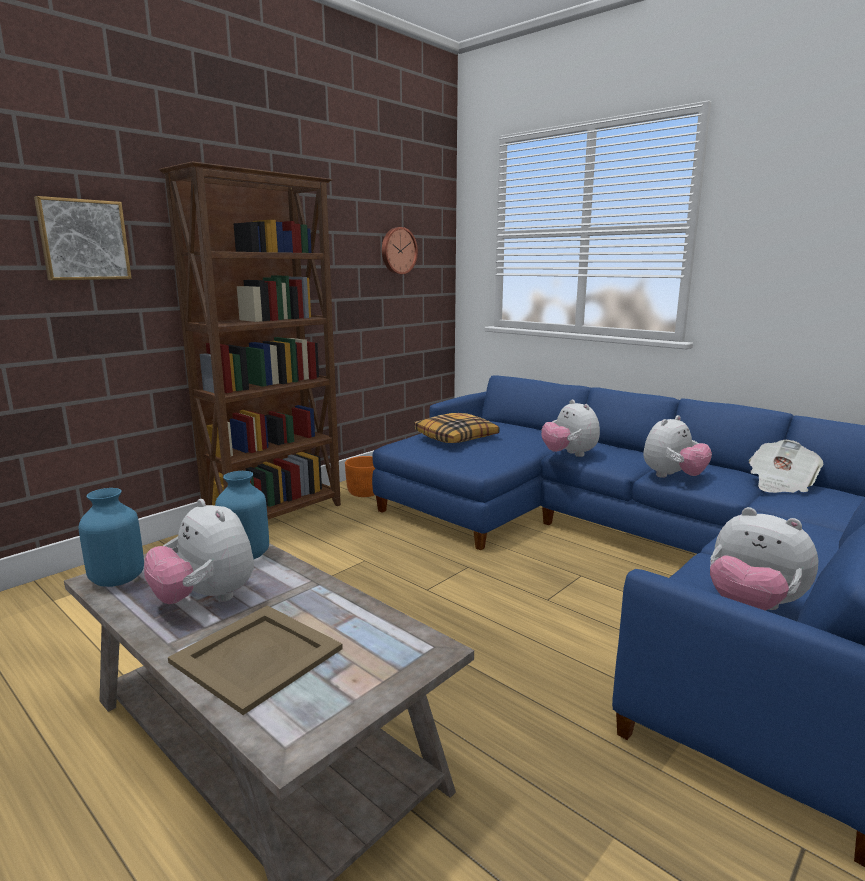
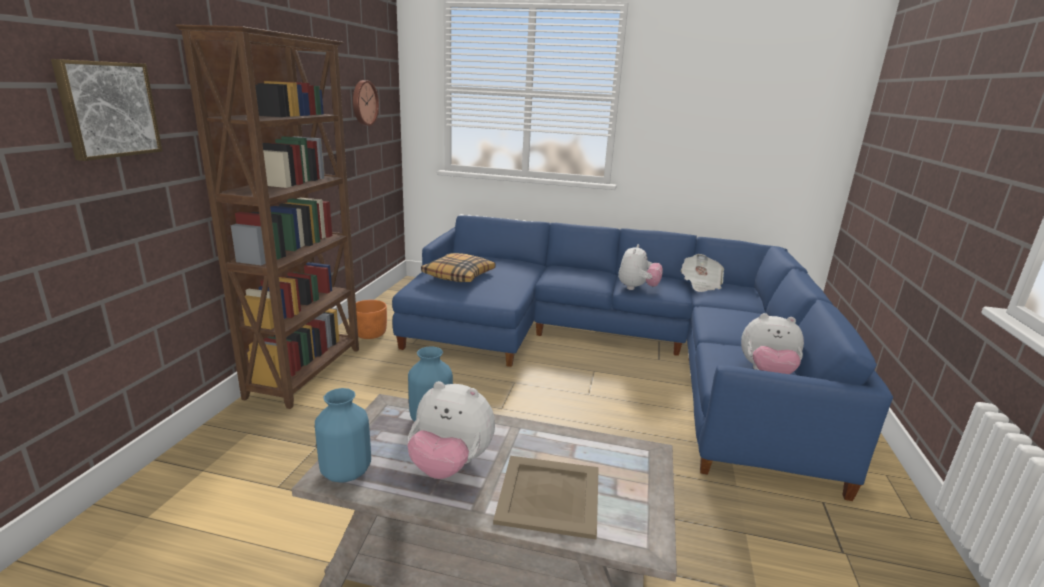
camera: 30 degrees left, 5 degrees up
(569, 455) = (557, 280): plush toy -> none

